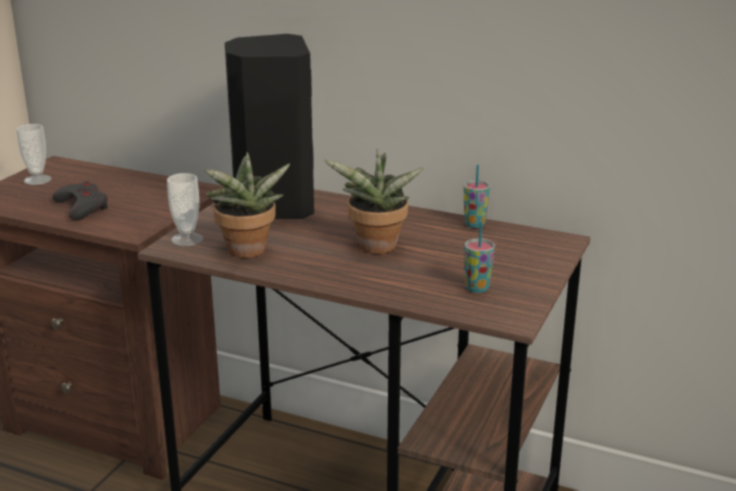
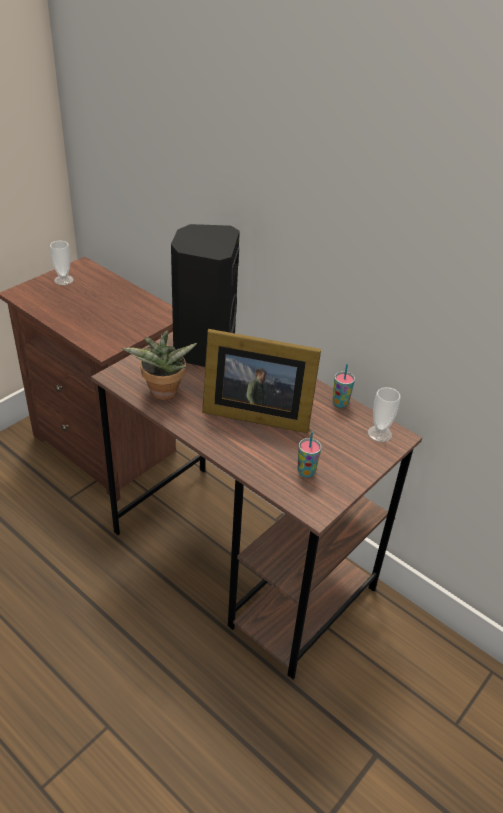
camera: 15 degrees right, 15 degrees up
(82, 207) = (81, 315): grey game controller -> none
(187, 239) = (129, 370): cup -> cup (379, 433)
(376, 249) = (254, 412): potted plant -> picture frame

